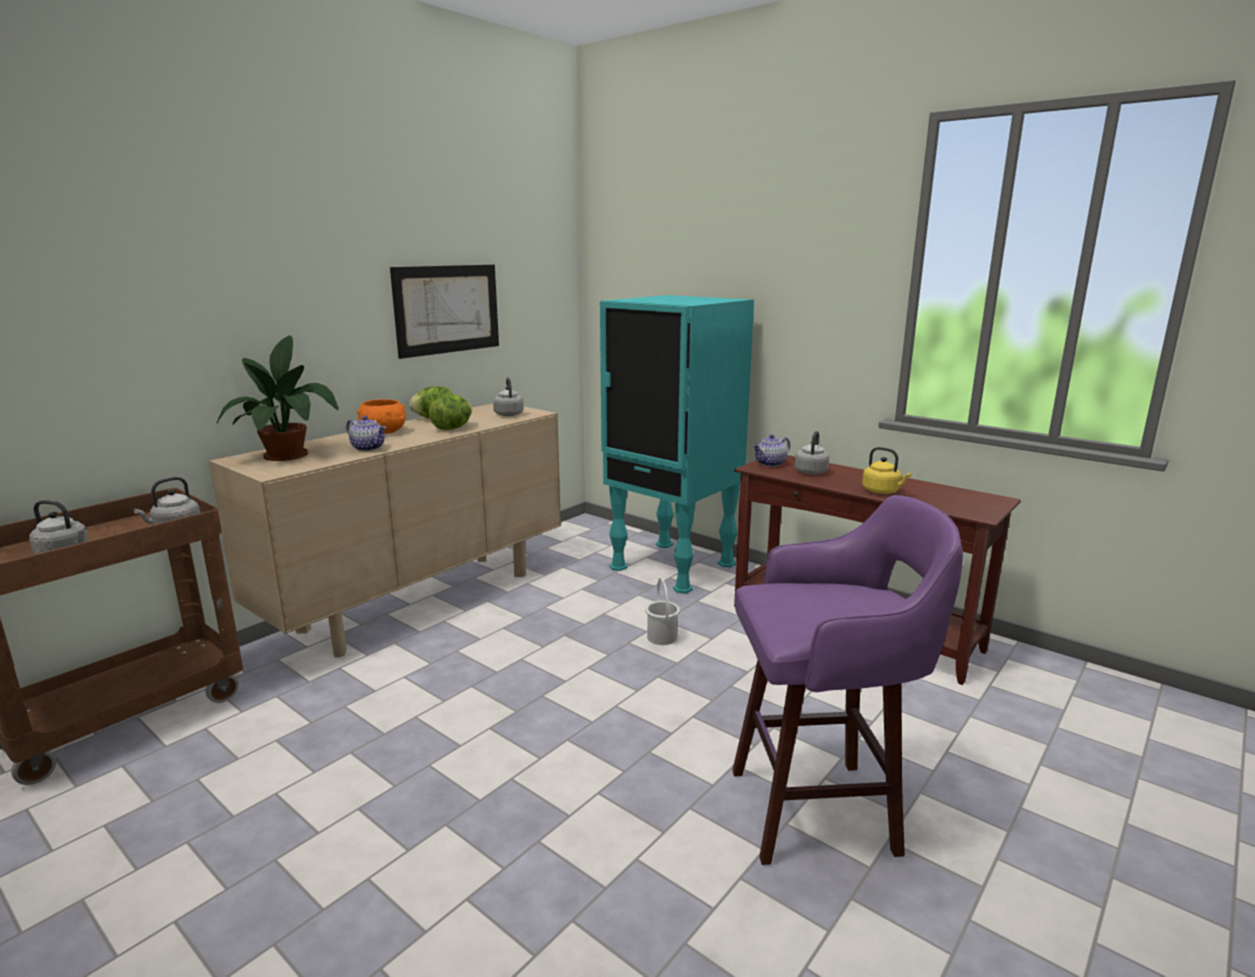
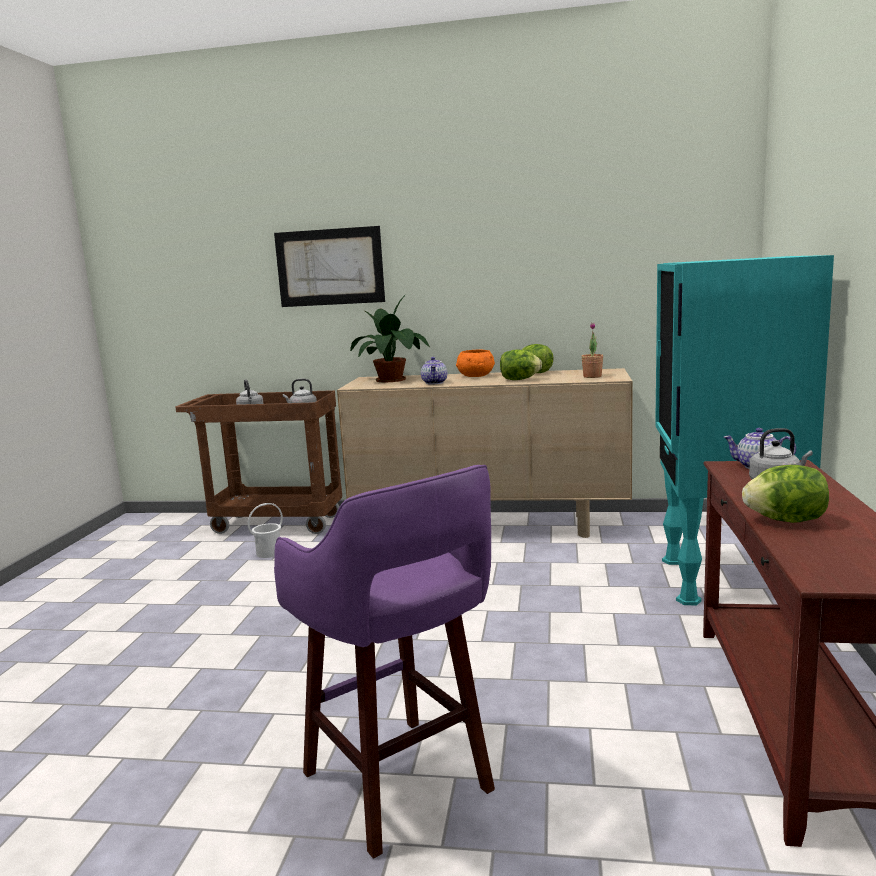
camera: 60 degrees right, 5 degrees down
(447, 309) = (570, 276): picture -> picture (330, 267)
(508, 414) = (592, 376): grey kettle -> potted plant
(661, 637) = (580, 622): white bucket -> white bucket (268, 553)
(882, 491) = (785, 520): yellow kettle -> lettuce

